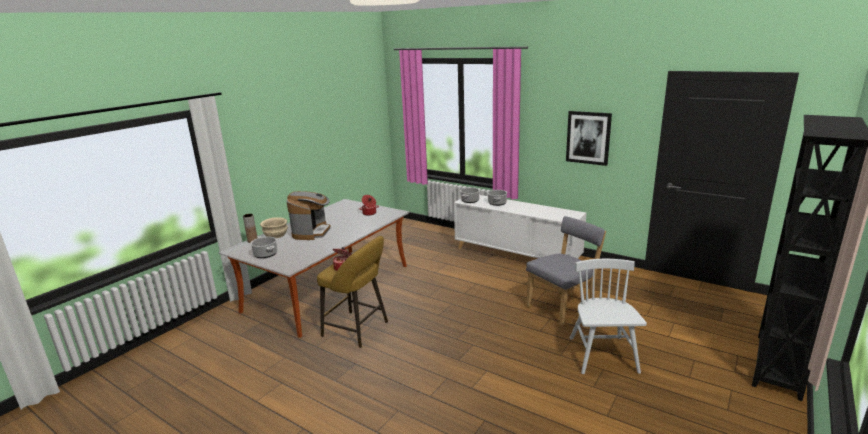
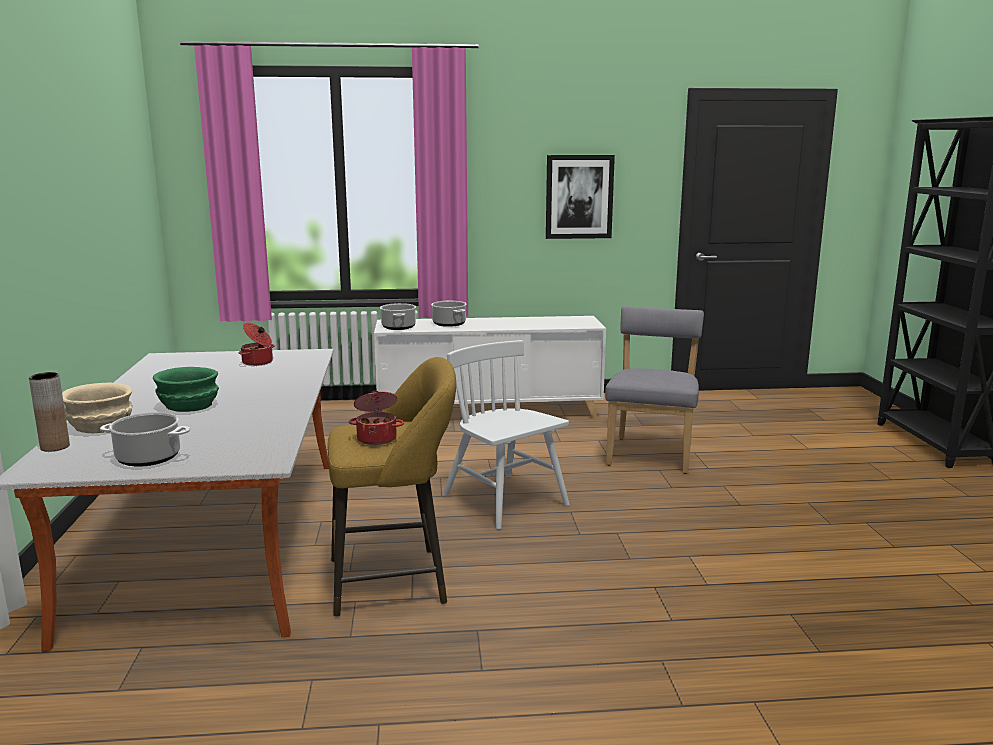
camera: 40 degrees left, 5 degrees down
(312, 232) = (188, 406): coffee machine -> green bowl
(602, 355) = (782, 488): white chair -> white chair (505, 500)

